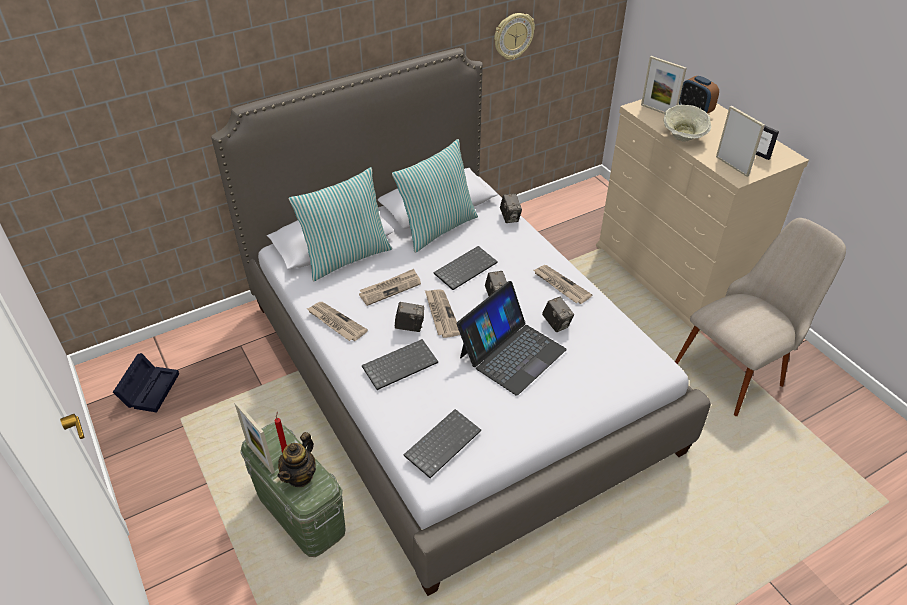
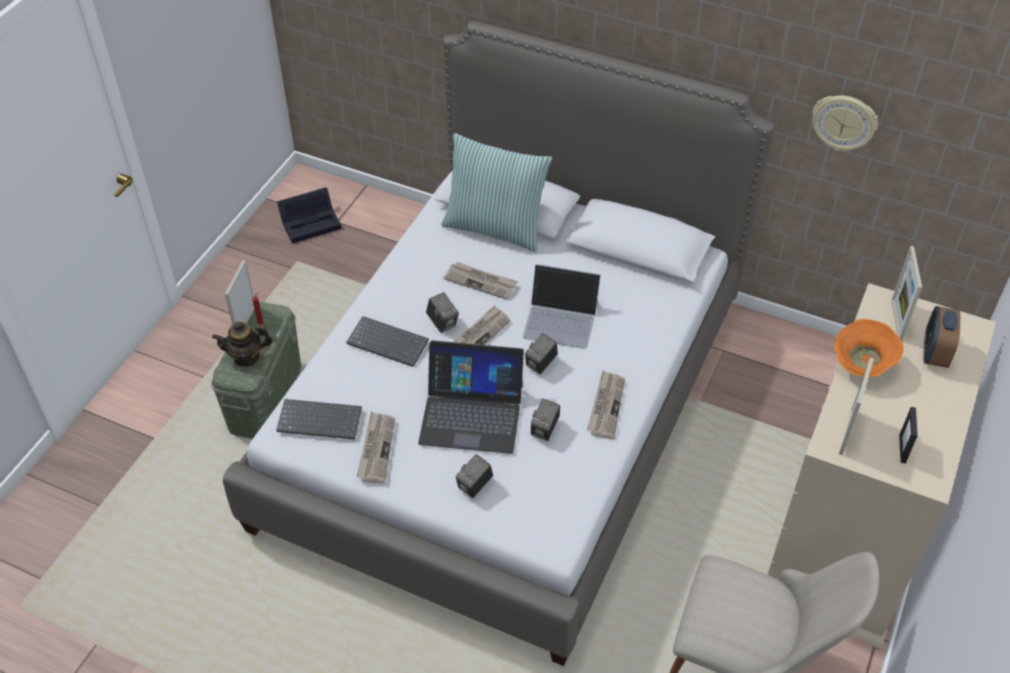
camera: 55 degrees right, 5 degrees up
(336, 322) = (404, 271): newspaper -> newspaper (376, 449)
(437, 228) = (601, 266): pillow -> none
(465, 268) = (561, 319): keyboard -> laptop
(510, 217) = (676, 313): camera -> camera (474, 486)
(683, 137) = (862, 365): beige bowl -> orange bowl

